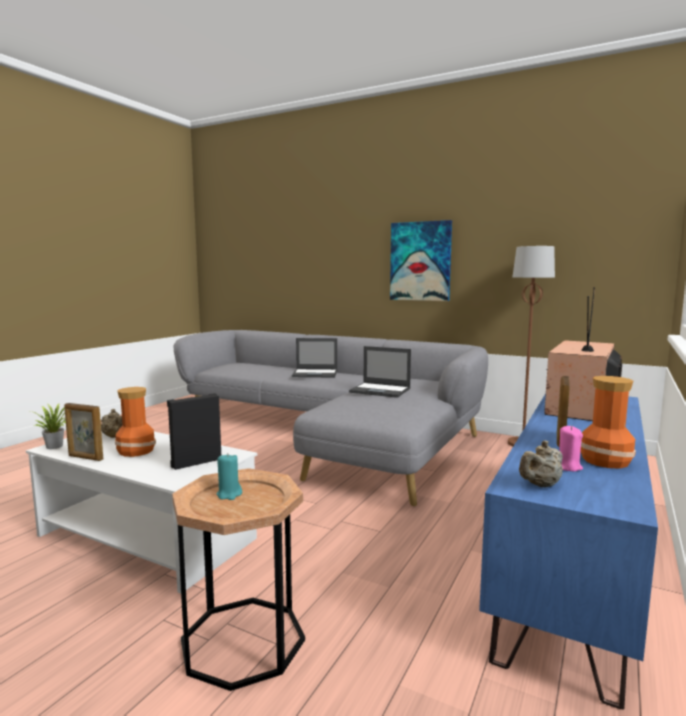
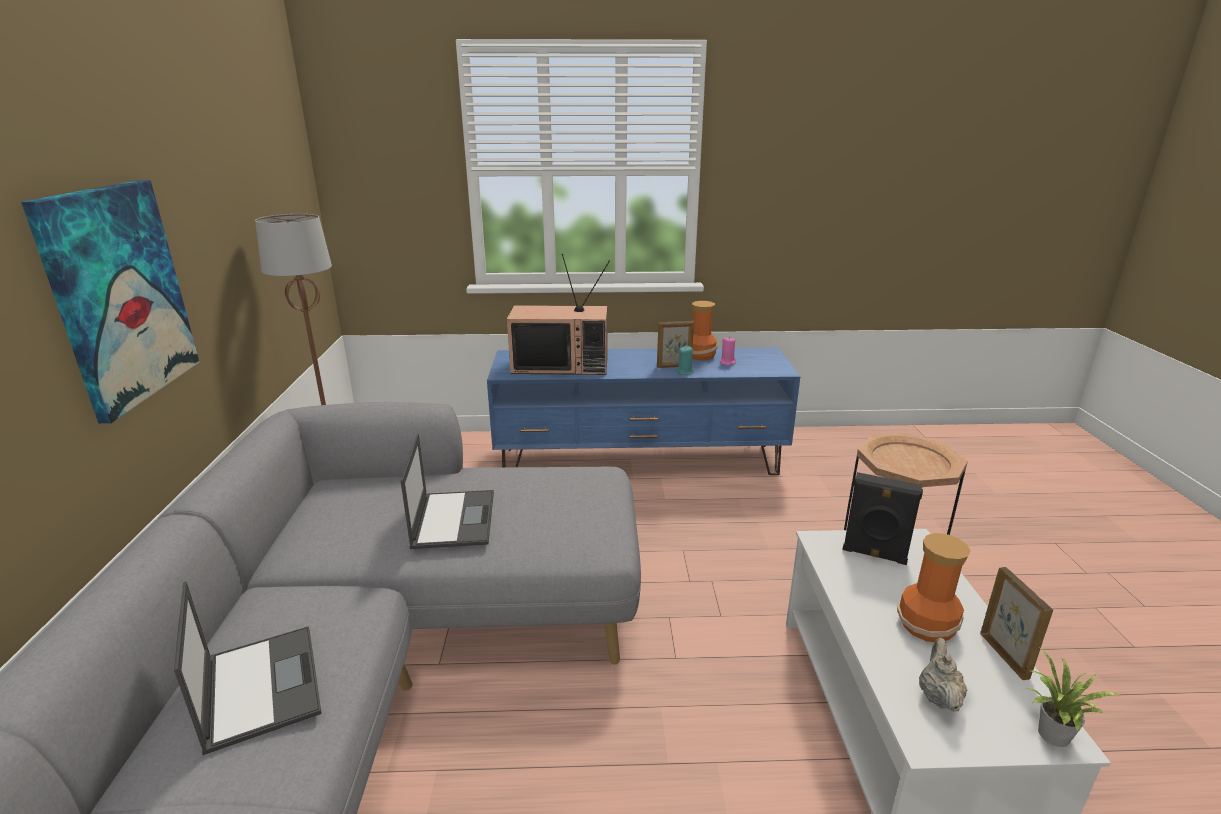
camera: 120 degrees left, 15 degrees up
(229, 494) = (911, 467): turquoise candle -> turquoise candle (685, 372)
(540, 485) = (768, 366): beige teapot -> none

